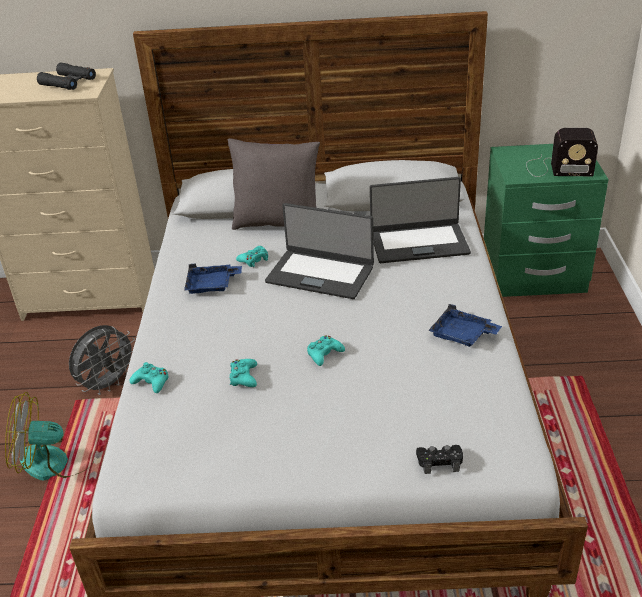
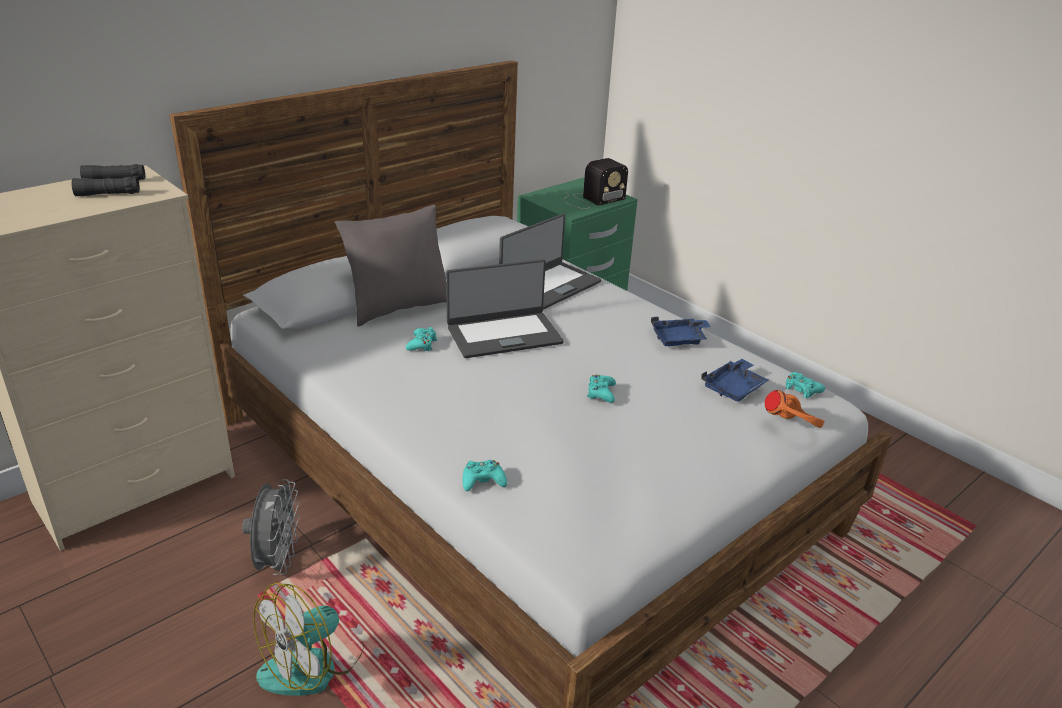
camera: 45 degrees left, 5 degrees down
(212, 285) = (413, 379): blue tray -> blue tray (734, 388)
(243, 377) = (566, 437): turquoise game controller -> turquoise game controller (802, 389)
(439, 461) = (792, 428): black game controller -> orange headphones

